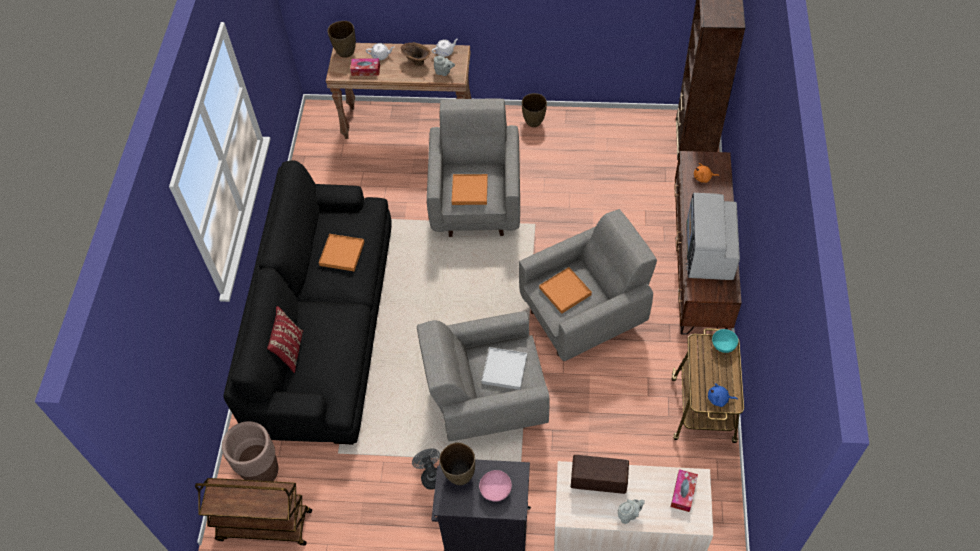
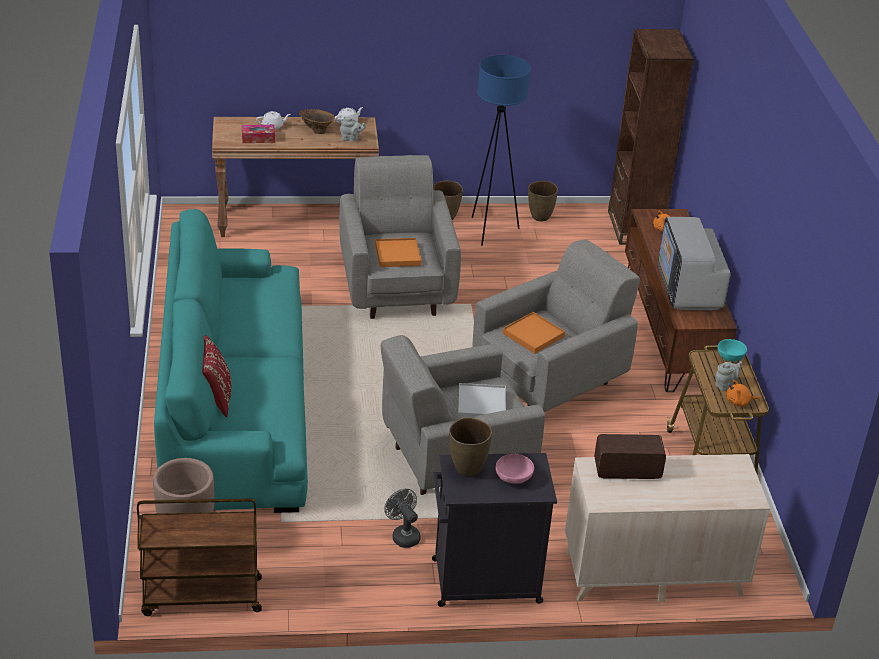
camera: 15 degrees left, 20 degrees down
(324, 325) = (235, 405): black sofa -> turquoise sofa
(342, 254) = (259, 311): orange tray -> none
(345, 52) = (230, 124): brown vase -> brown vase (540, 217)
(568, 139) = (490, 230): none -> blue floor lamp
(628, 515) = (670, 497): grey teapot -> grey teapot (725, 384)
(683, 492) = (725, 475): tissue box -> none
(719, 399) = (739, 402): blue plush toy -> orange plush toy

